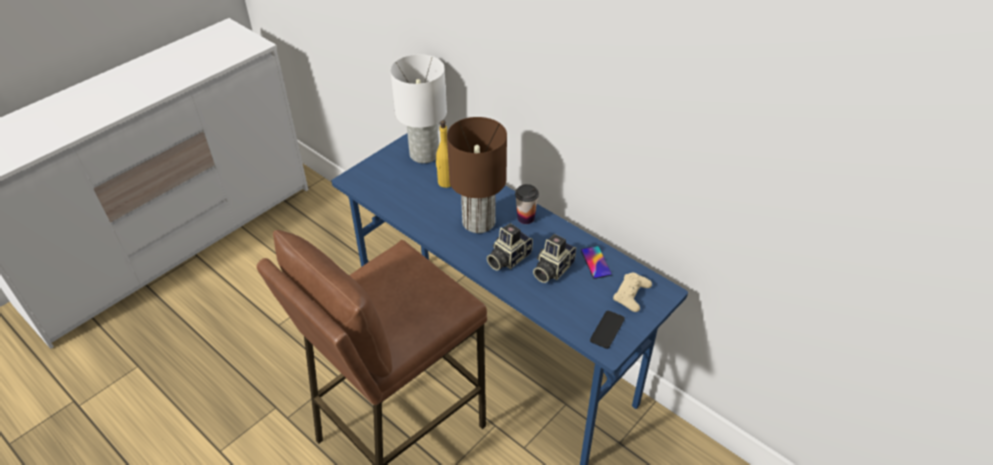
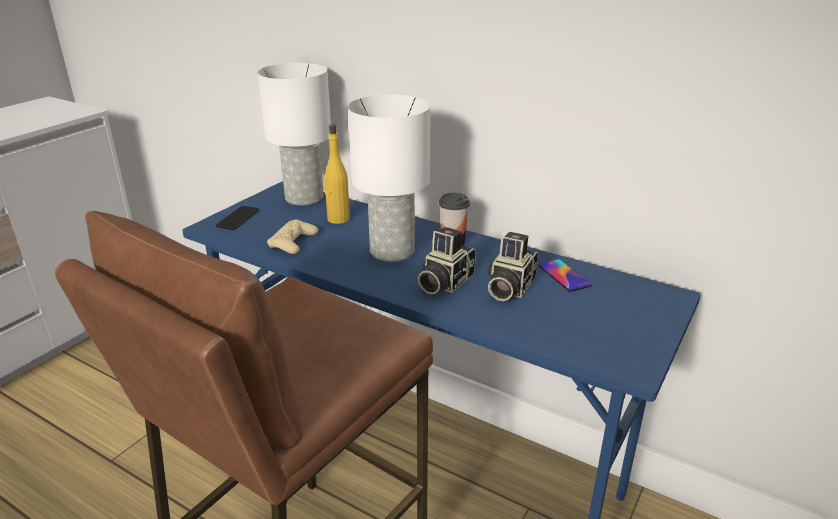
camera: 10 degrees left, 15 degrees down
(477, 222) = (390, 251): brown table lamp -> white table lamp
(607, 329) = (618, 345): phone -> phone (238, 218)
(631, 295) = (629, 303): beige game controller -> beige game controller (293, 242)

